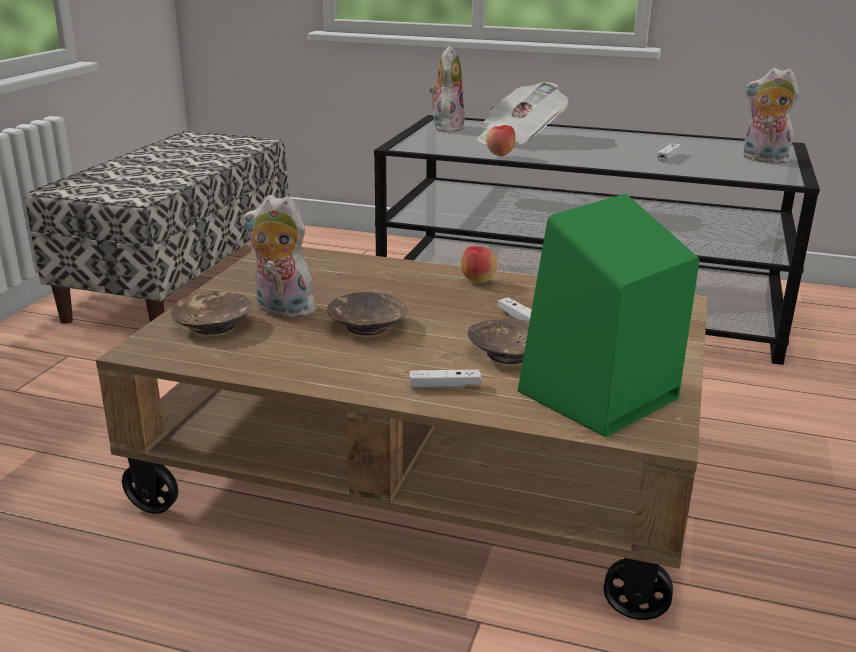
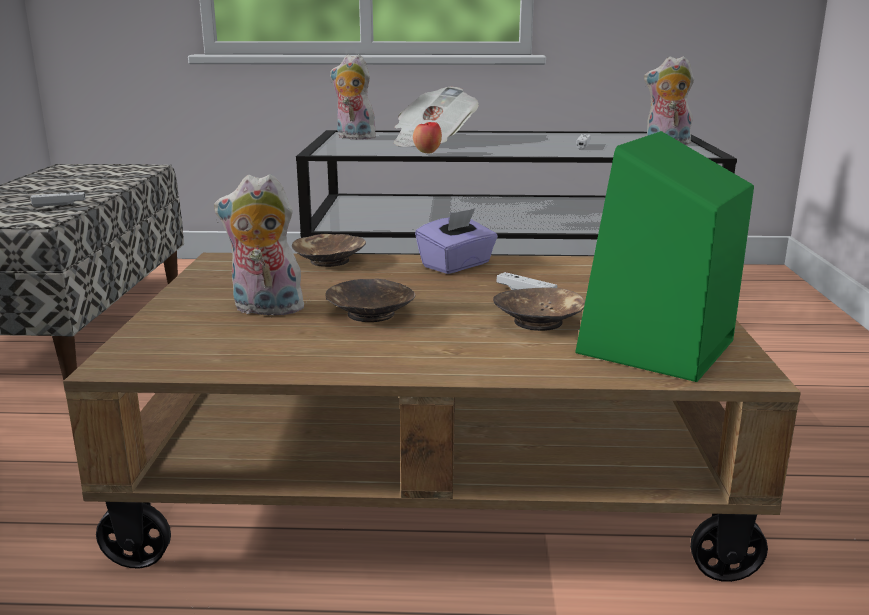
camera: 15 degrees left, 5 degrees down
(214, 325) = (194, 330): brown bowl -> brown bowl (330, 260)
(444, 386) = (496, 358): white game controller -> white game controller (59, 204)
(446, 127) = (353, 138): plush toy -> plush toy turned 60 degrees counterclockwise
(478, 281) = (457, 265): apple -> purple tissue box

